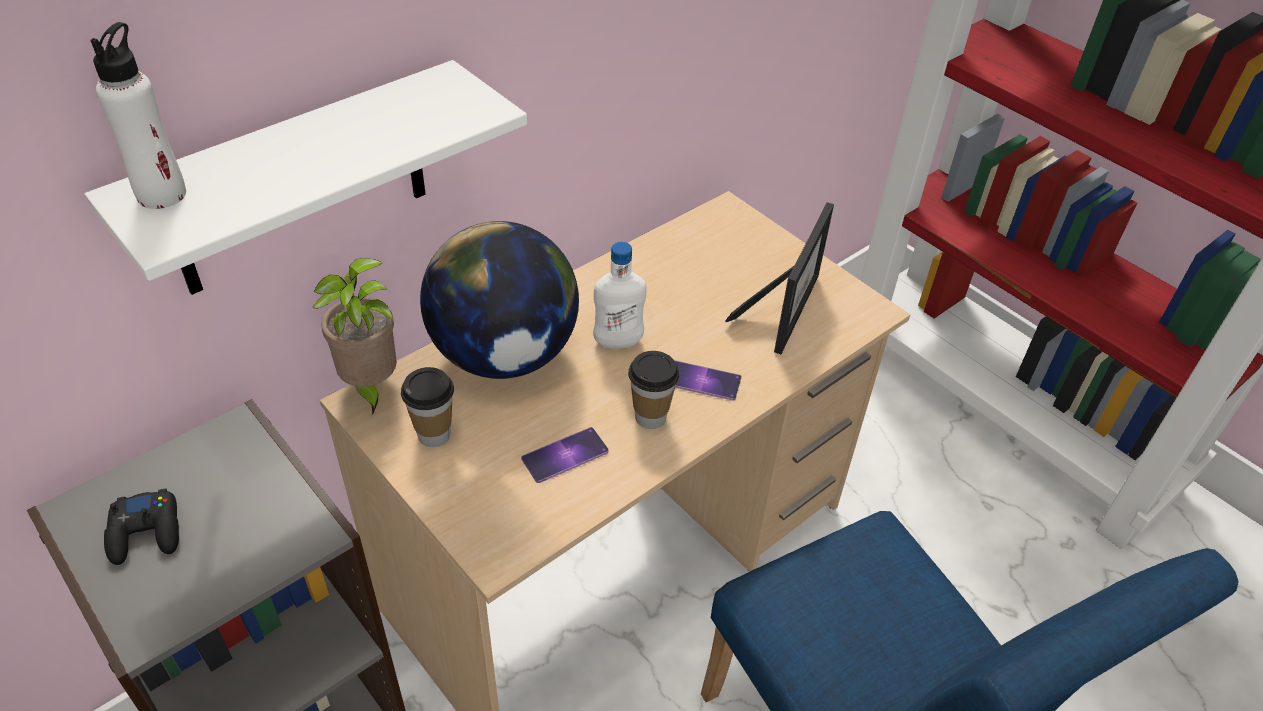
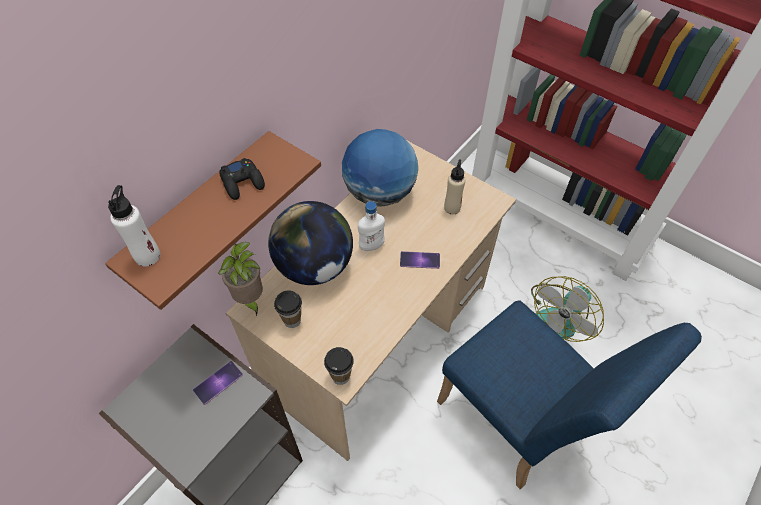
camera: 10 degrees left, 10 degrees up
(146, 532) = (167, 412): black game controller -> black game controller (243, 182)
(300, 182) = (203, 217): white shelf -> brown shelf
(565, 455) = (362, 318): phone -> phone (218, 382)
(650, 417) = (399, 287): cup -> cup (340, 376)
(658, 263) = (380, 193): none -> globe
(785, 308) = (452, 208): picture frame -> beige bottle
(974, 589) = (558, 317): none -> fan

